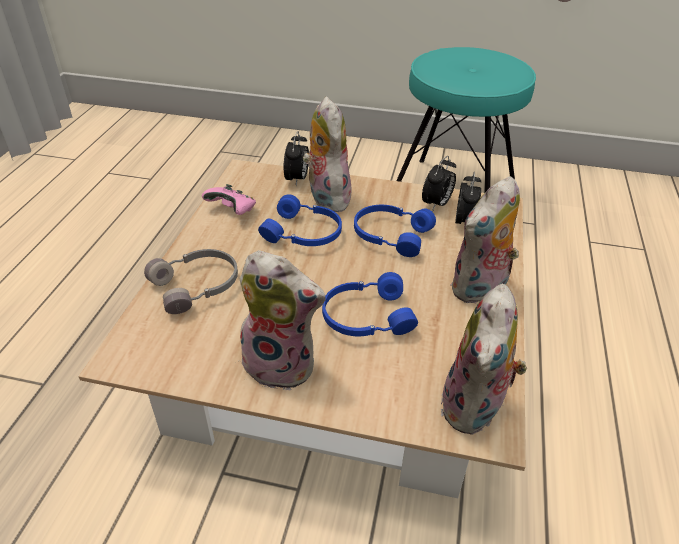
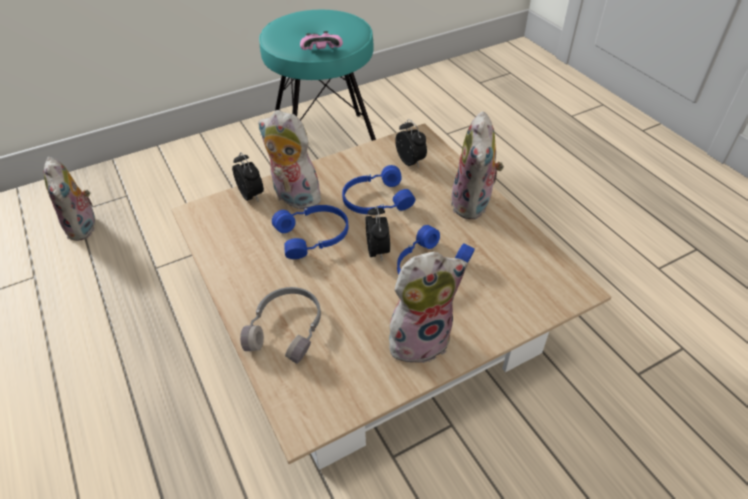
camera: 40 degrees left, 5 degrees up
(233, 211) = (233, 252): pink game controller -> pink game controller (322, 52)
(436, 204) = (378, 158): alarm clock -> alarm clock (378, 251)
(475, 408) = (554, 282): plush toy -> plush toy (84, 227)

